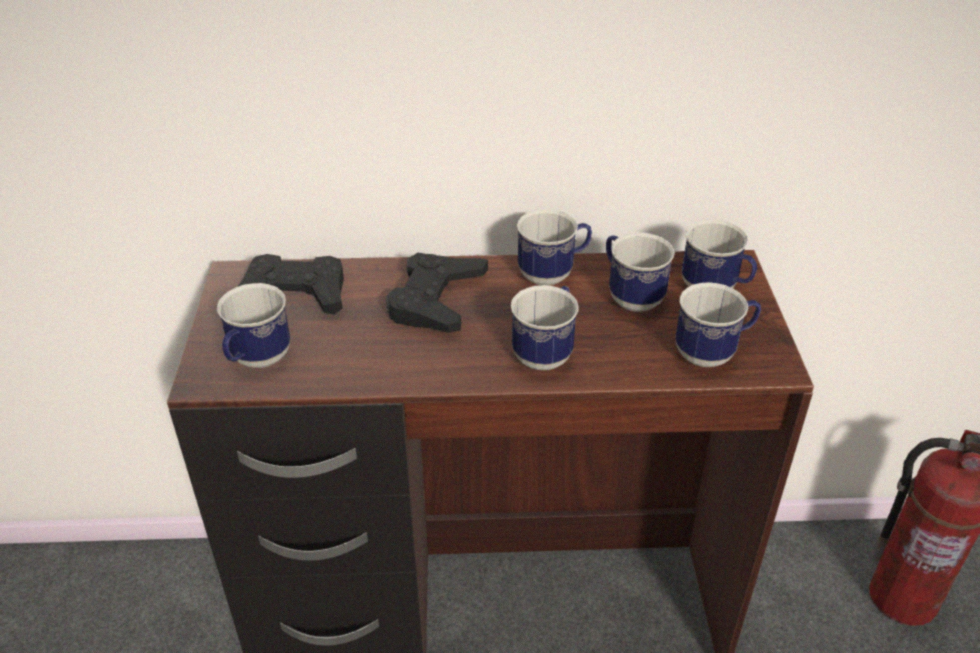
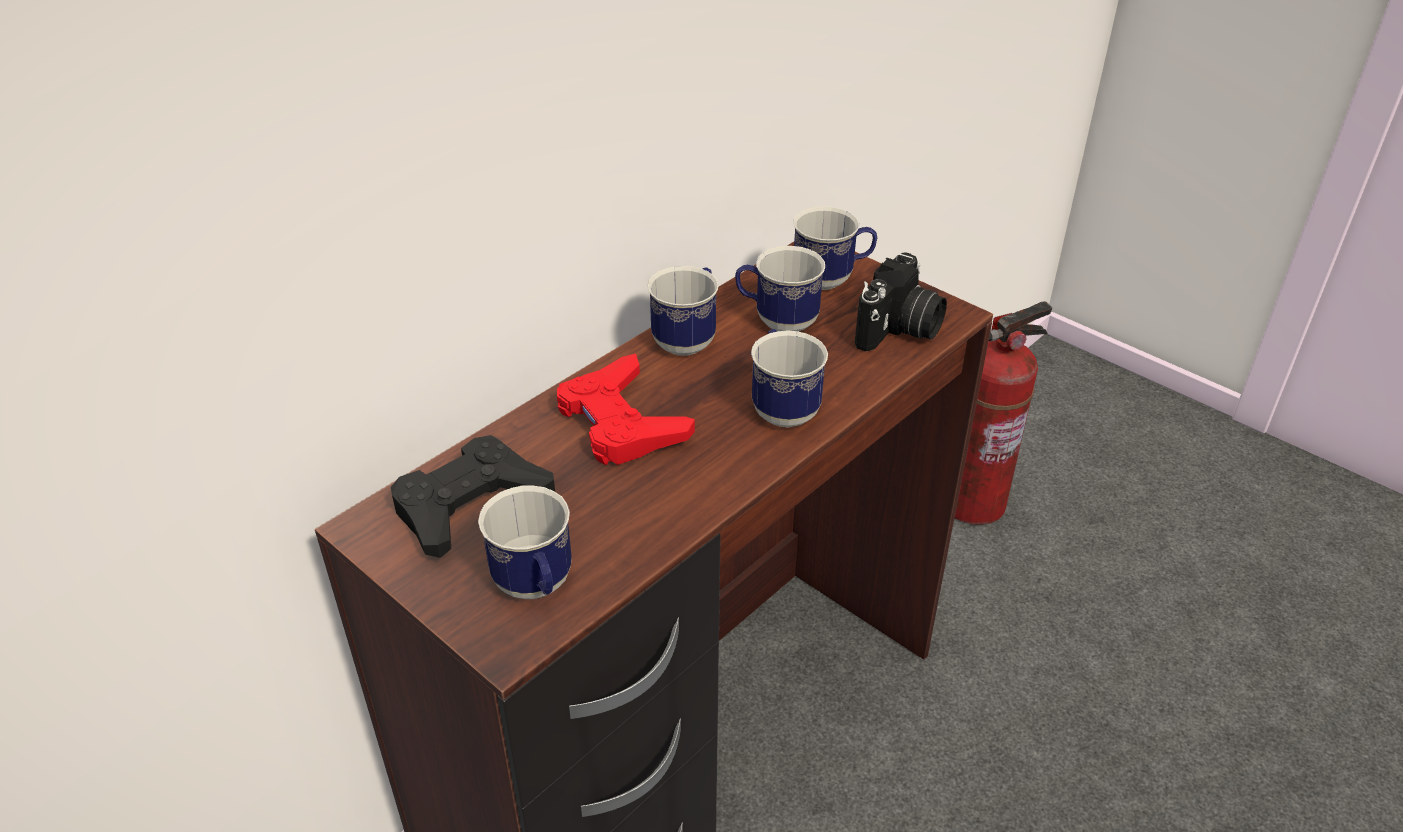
camera: 45 degrees left, 0 degrees up
(436, 300) = (621, 422): black game controller -> red game controller
(712, 353) = (899, 330): mug -> camera

